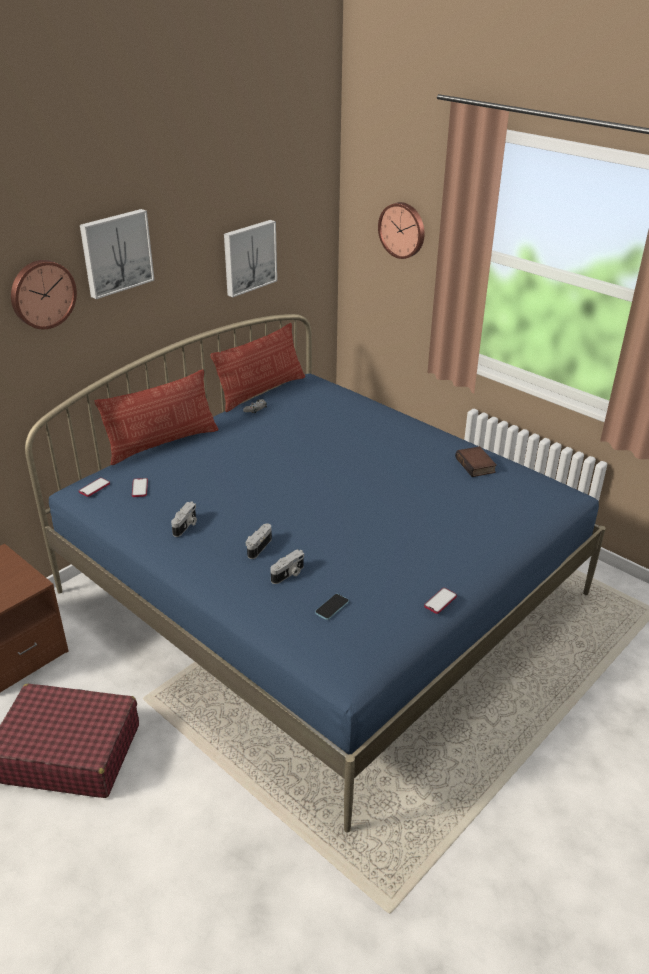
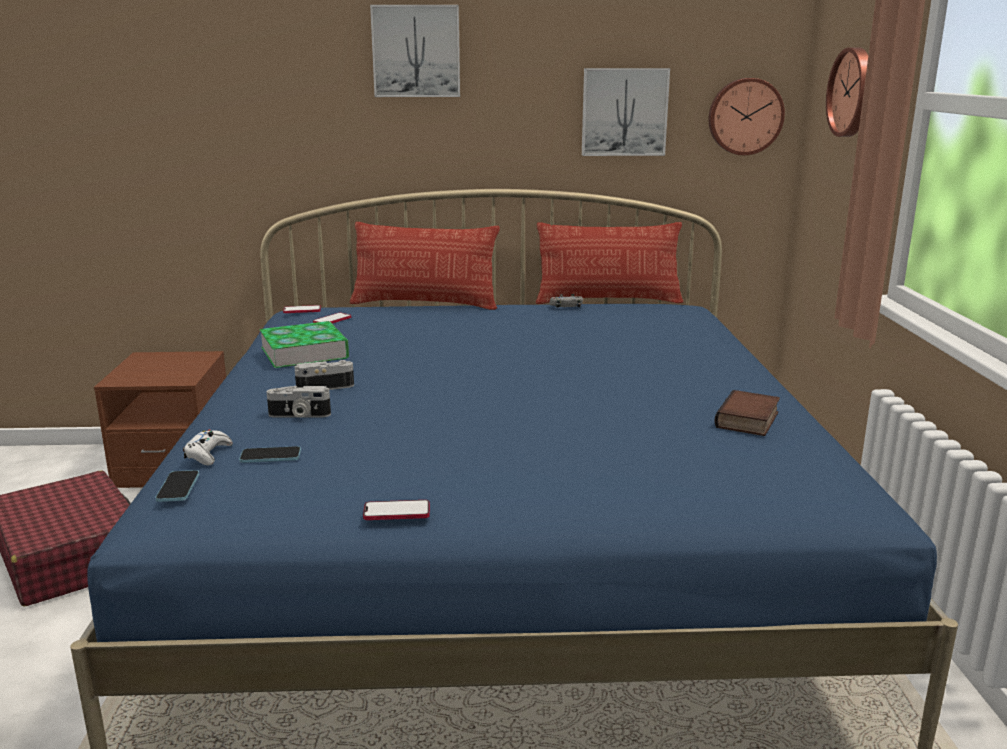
camera: 45 degrees right, 15 degrees down
(42, 293) = (313, 74): wall clock -> wall clock (745, 116)
(186, 526) = (304, 352): camera -> book
(299, 625) = (208, 454): none -> white game controller
(328, 652) = (178, 488): none -> phone

